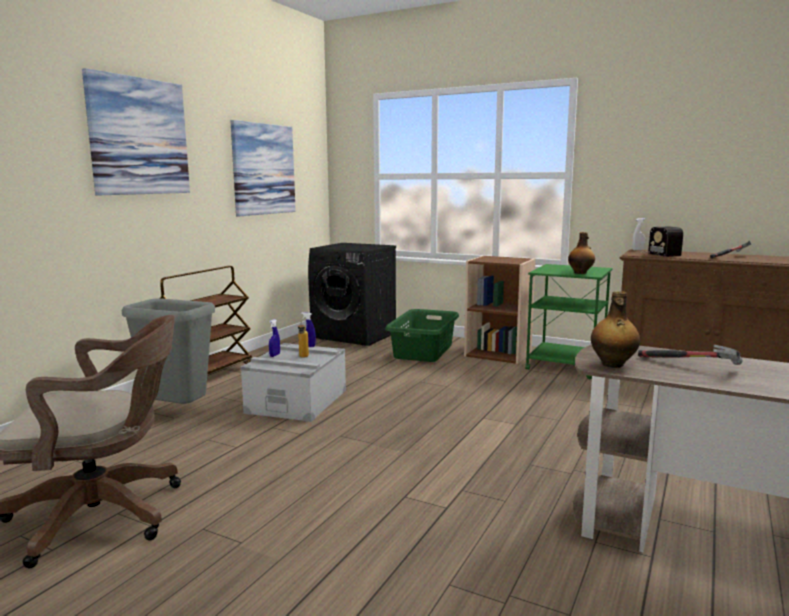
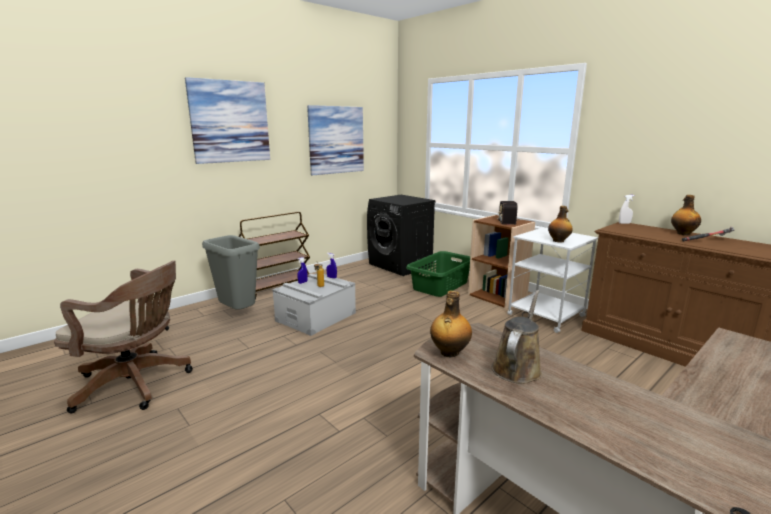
camera: 20 degrees right, 5 degrees up
(567, 365) = (547, 316): green cart -> white cart
(659, 253) = (638, 230): radio -> radio (507, 220)
(689, 366) = (517, 367): hammer -> brown watering can
(701, 253) = (683, 234): none -> bottle

